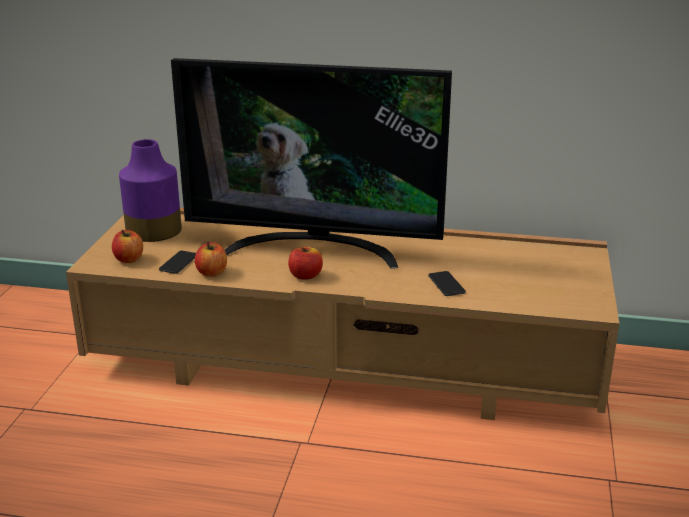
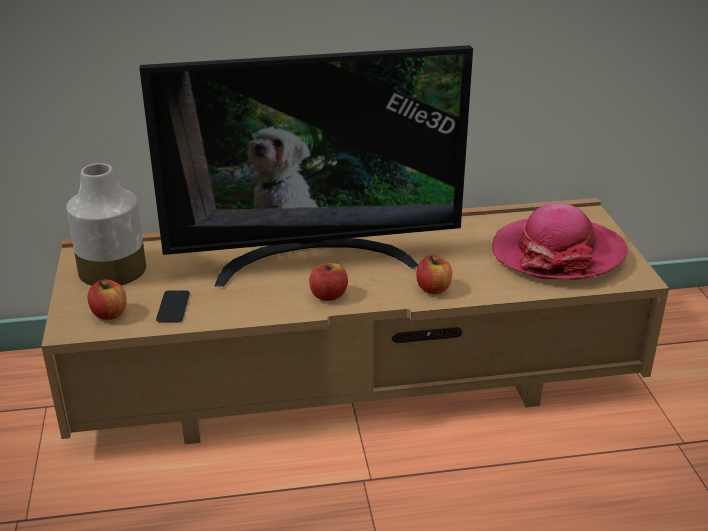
camera: 20 degrees left, 5 degrees up
(154, 229) = (113, 268): purple vase -> beige vase
(212, 272) = (221, 312): apple -> apple (433, 289)
(446, 284) = (480, 276): phone -> none
(532, 279) = (558, 253): none -> hat

